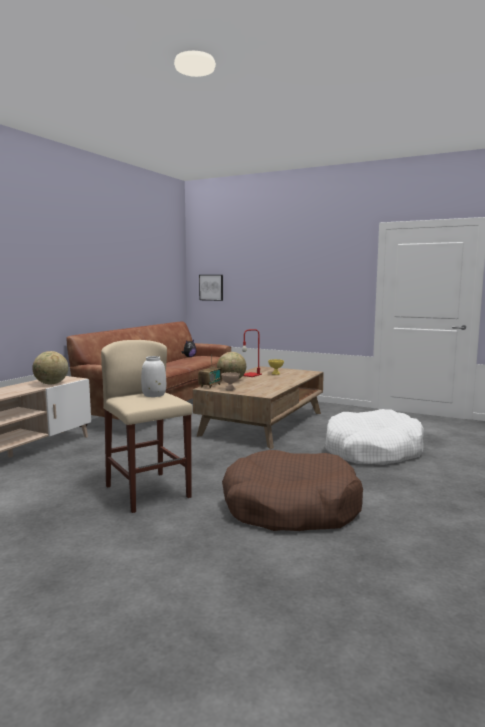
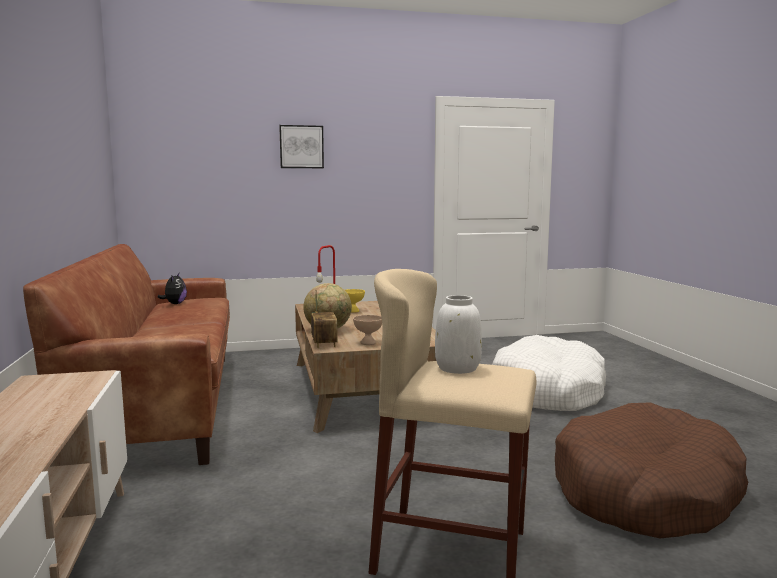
camera: 40 degrees left, 0 degrees up
(51, 384) = (72, 397): globe -> none
(211, 287) = (169, 183): picture -> picture (301, 147)

